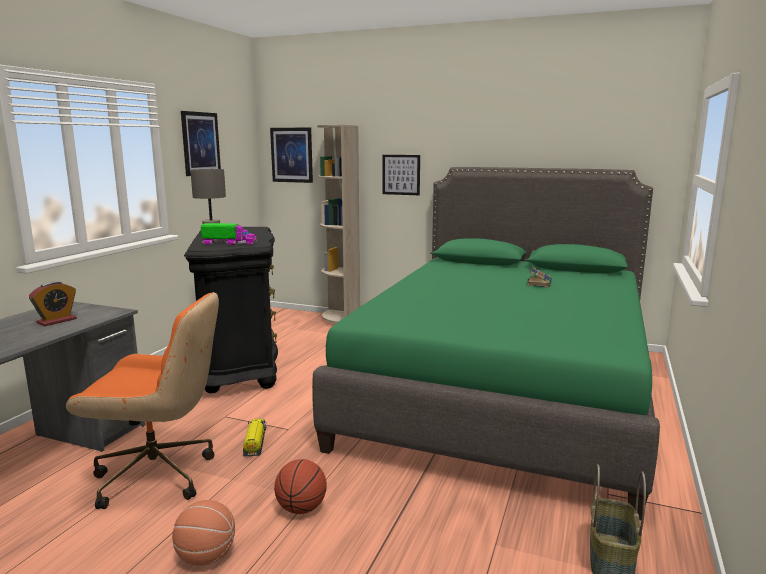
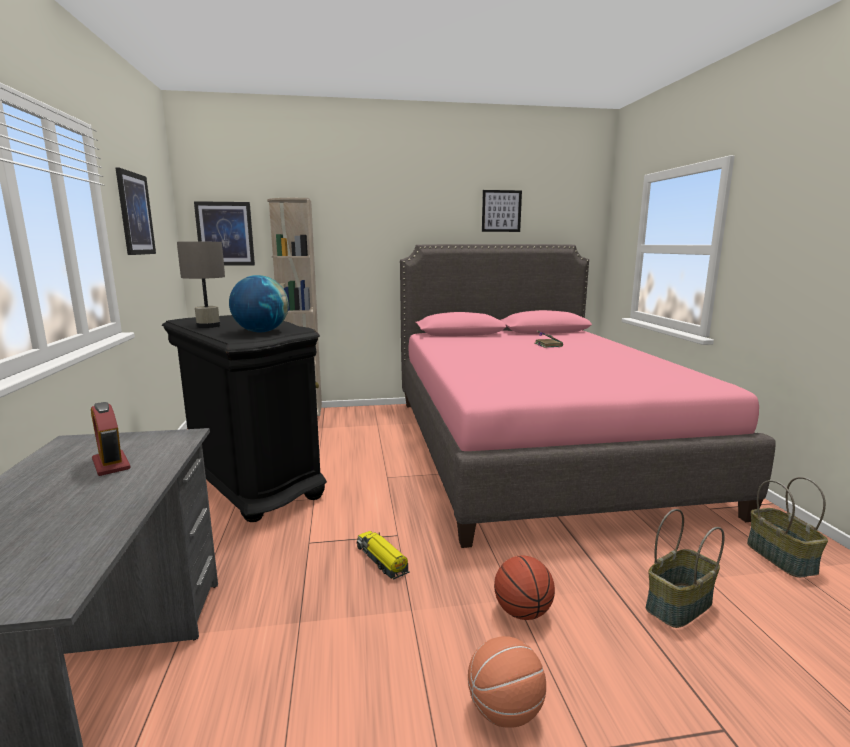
camera: 30 degrees left, 0 degrees up
(56, 321) = (111, 464): alarm clock -> alarm clock turned 135 degrees clockwise
(159, 478) = (323, 642): orange office chair -> none
(229, 243) = (261, 332): toy truck -> globe
(401, 174) = (360, 253): picture -> picture (501, 211)
(432, 553) = (679, 606): none -> basket
(503, 391) = (533, 448): green bed -> pink bed

